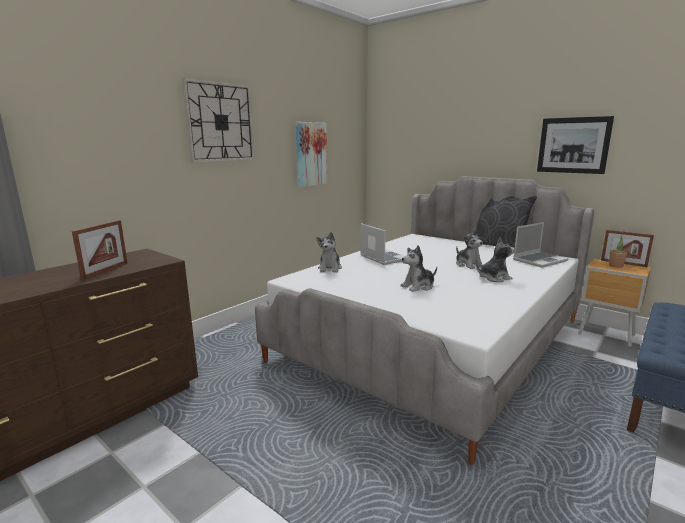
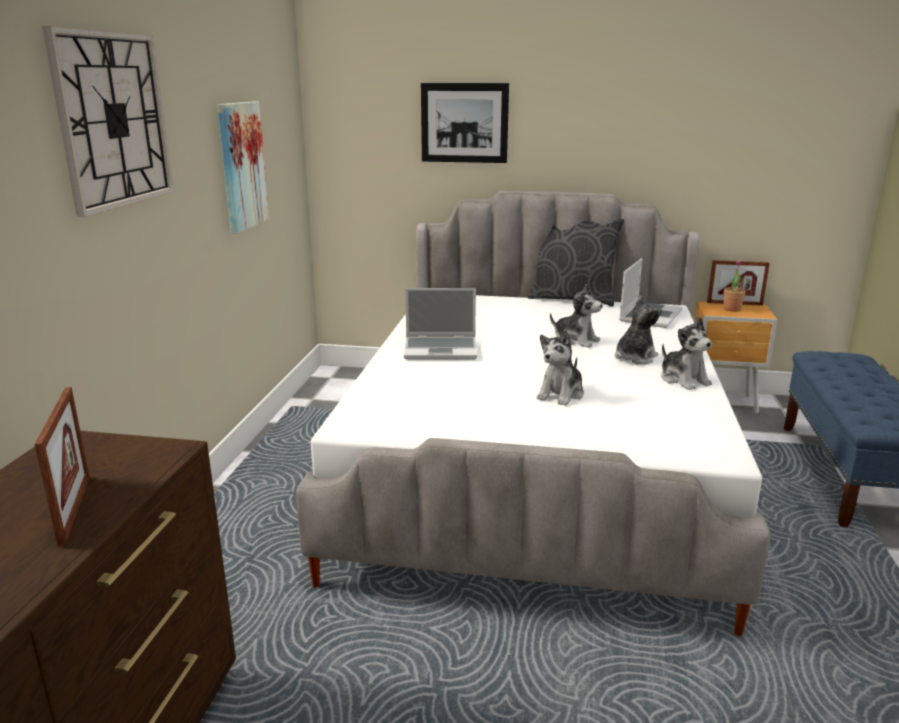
camera: 30 degrees left, 5 degrees up
(330, 268) = (385, 388): plush toy -> plush toy (683, 379)
(383, 258) = (441, 350): laptop -> laptop turned 150 degrees clockwise
(573, 145) = (663, 141): picture -> picture (464, 123)

